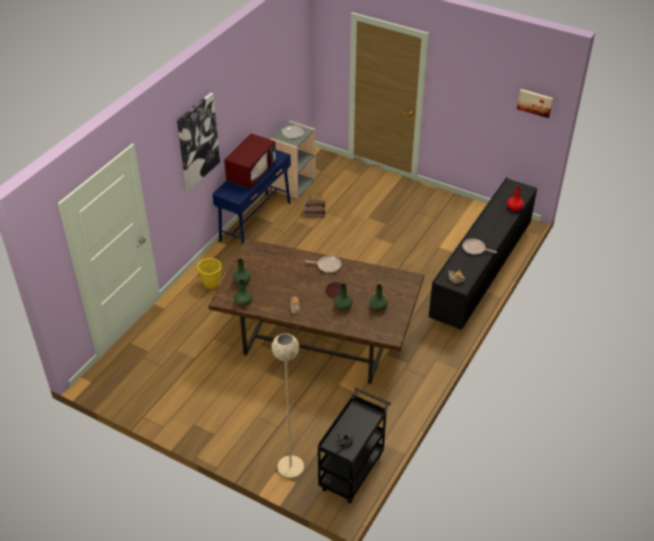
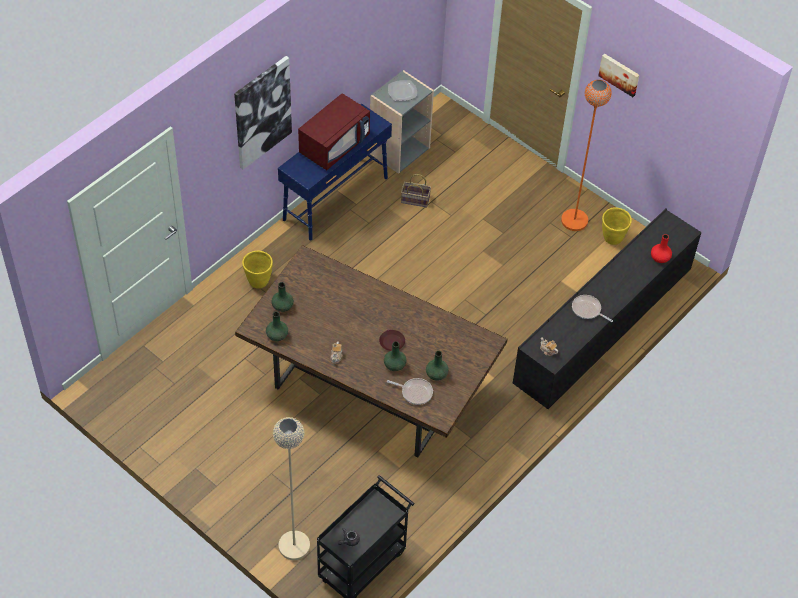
camera: 10 degrees right, 10 degrees up
(327, 265) = (391, 303): frying pan -> frying pan (415, 392)
(434, 208) = (574, 220): none -> orange floor lamp
(466, 215) = (612, 239): none -> yellow planter
(535, 102) = (711, 128): picture -> picture (619, 74)

